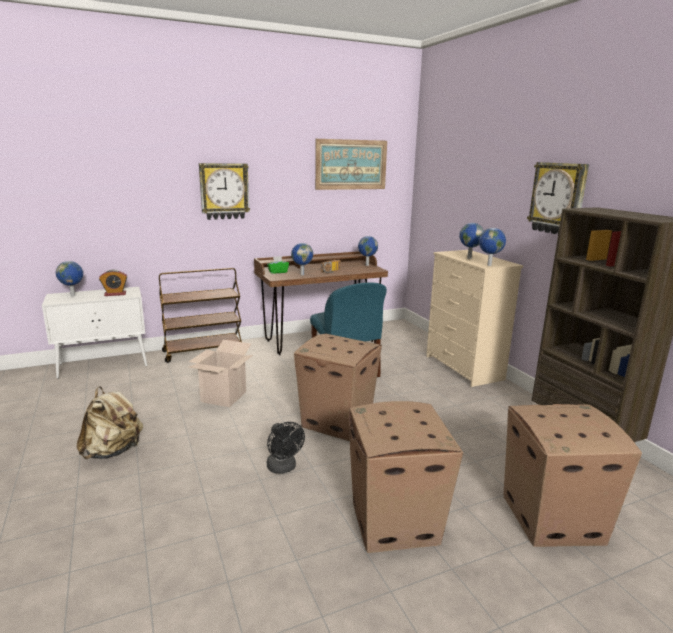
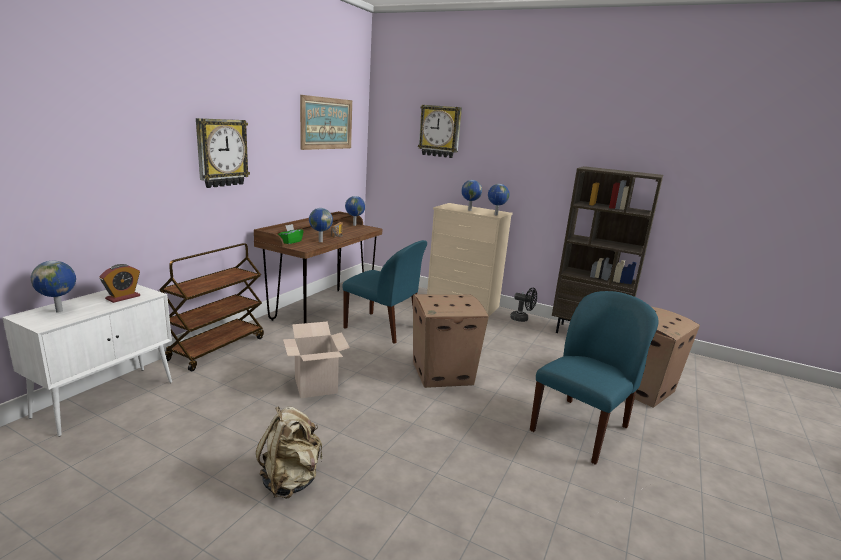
camera: 40 degrees left, 0 degrees up
(283, 468) = (462, 425): black fan -> black fan (522, 319)
(395, 523) = (581, 428): cardboard box -> blue chair
(558, 198) = (544, 159): wall clock -> wall clock (440, 131)

